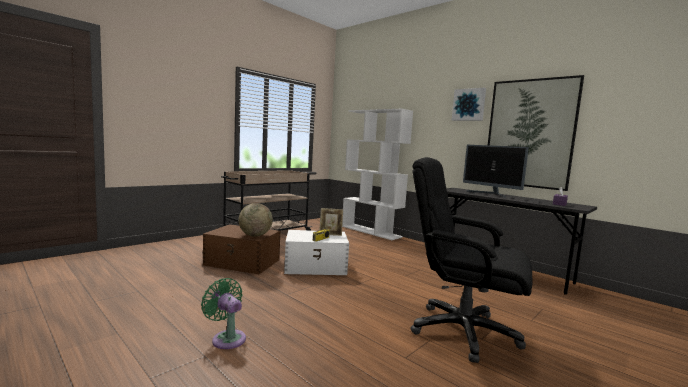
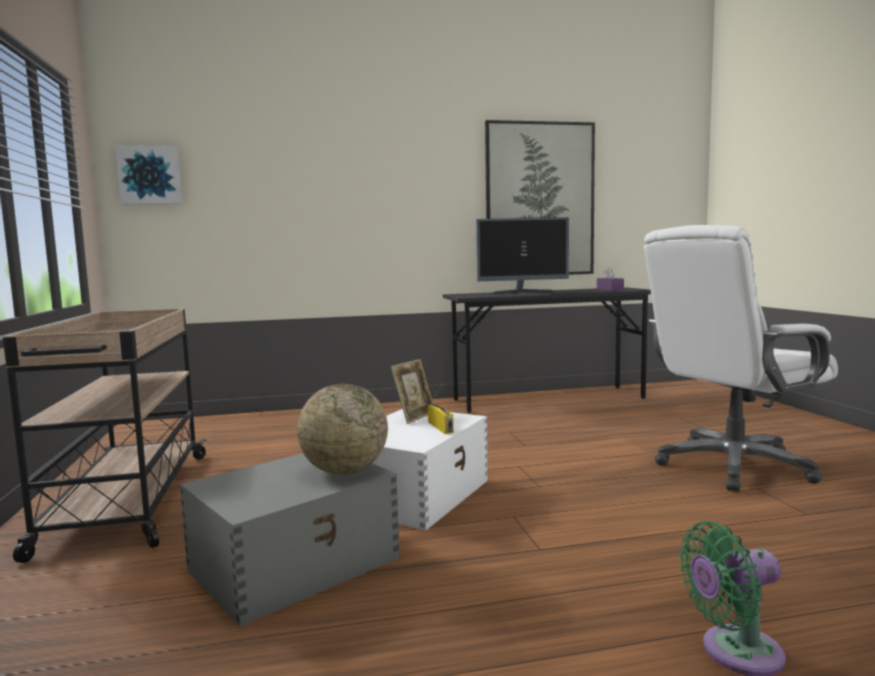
camera: 55 degrees left, 0 degrees up
(243, 262) = (297, 563): brown storage box -> grey storage box
(371, 231) = (287, 415): white bookcase -> none
(462, 331) = (732, 466): black office chair -> white office chair
(469, 105) = (447, 154): picture -> picture (150, 175)

